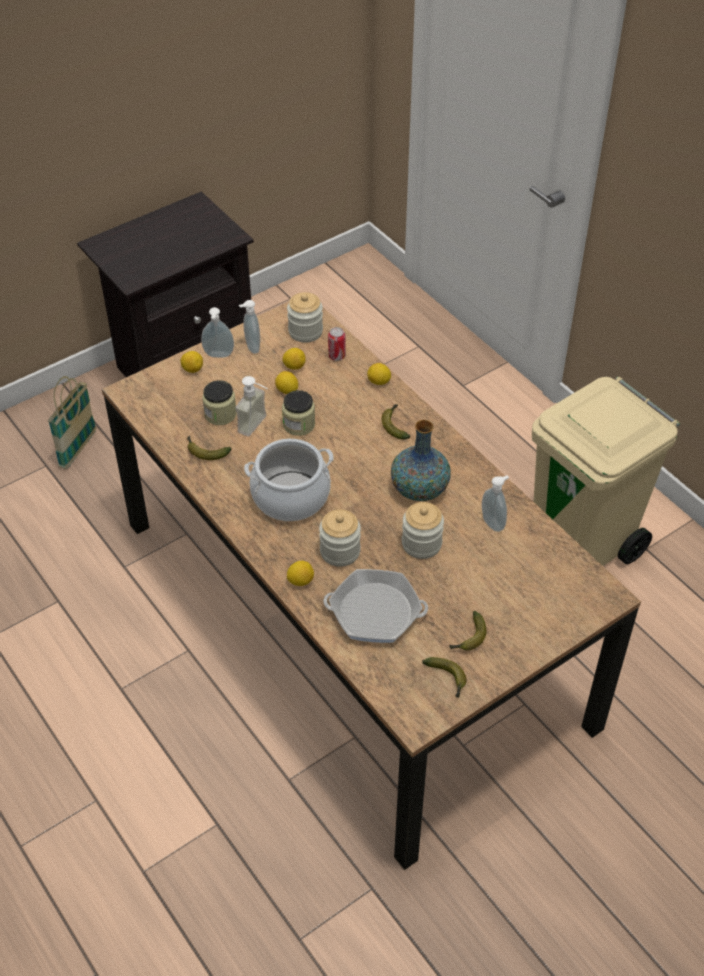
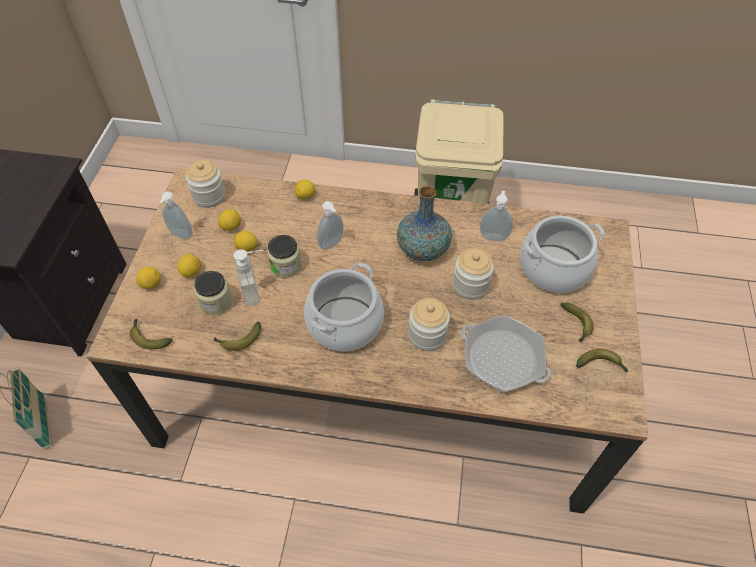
camera: 45 degrees left, 5 degrees up
(218, 356) = (161, 259): soap dispenser -> soap dispenser (332, 244)
(300, 581) = (428, 380): lemon -> lemon (191, 272)
(337, 356) = (254, 198): can -> none
(375, 612) = (503, 358): frying pan -> frying pan turned 75 degrees clockwise
(395, 425) = (353, 218): banana -> banana (148, 337)
(511, 584) = (553, 268): none -> cooking pot

